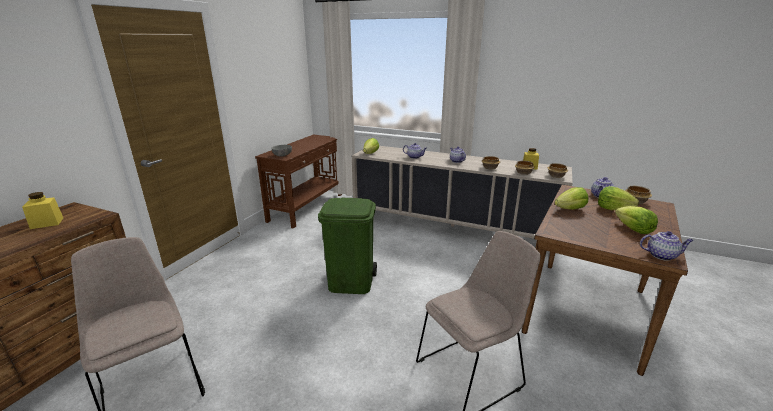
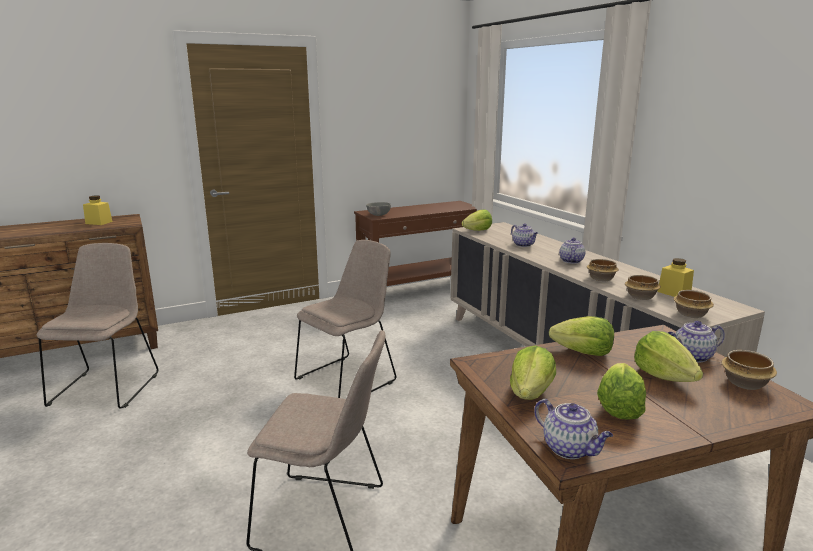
camera: 40 degrees right, 5 degrees down
(351, 283) = (348, 379): green trash can -> beige chair
(598, 237) = (531, 393): none -> lettuce

